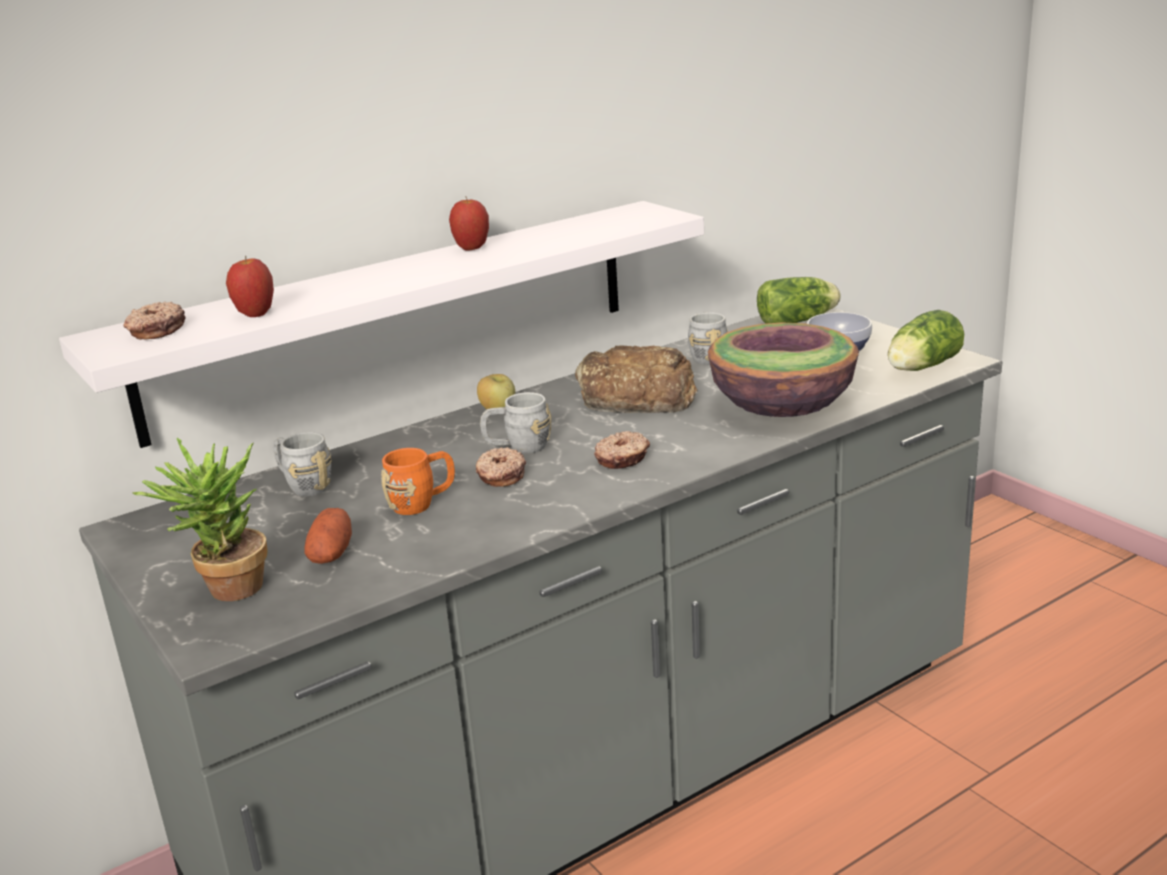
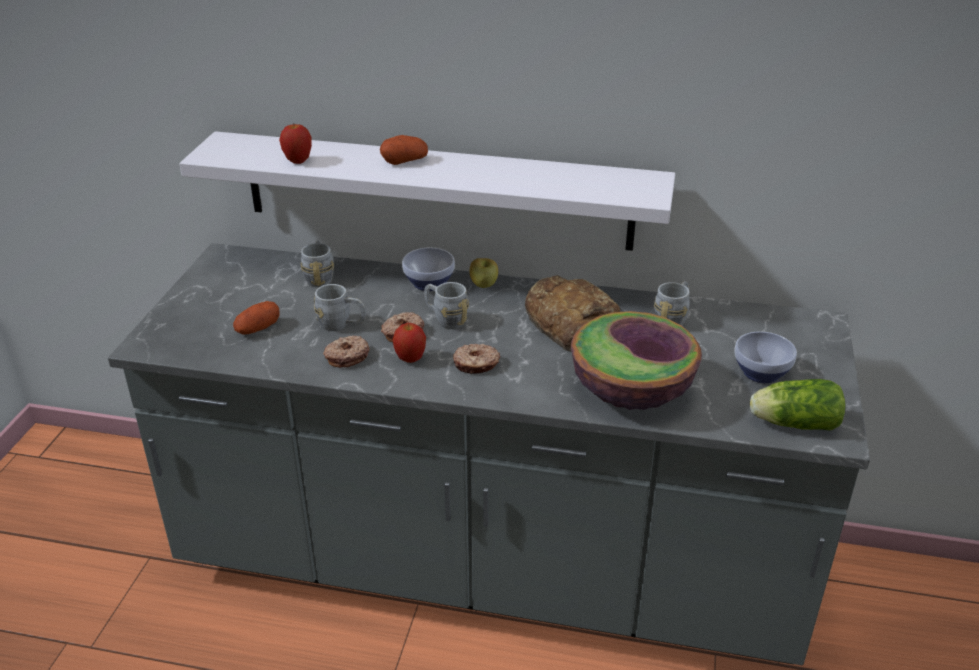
camera: 45 degrees right, 10 degrees up
(155, 330) = (247, 148): donut -> donut (347, 357)
(225, 591) = (192, 320): potted plant -> none
(381, 274) = (405, 161): none -> potato
(422, 502) = (341, 325): orange mug -> grey mug
(439, 435) = (427, 284): none -> bowl
(472, 249) = (486, 165): apple -> apple (410, 359)
(799, 321) = (796, 327): lettuce -> none

